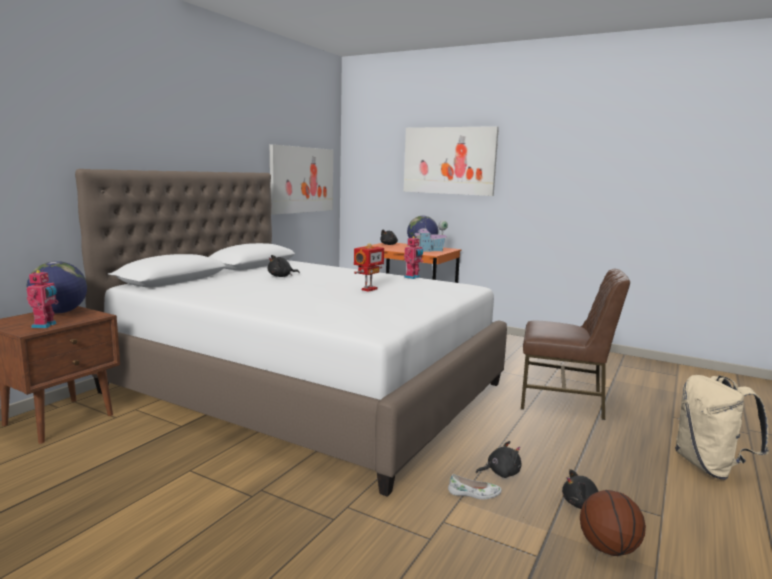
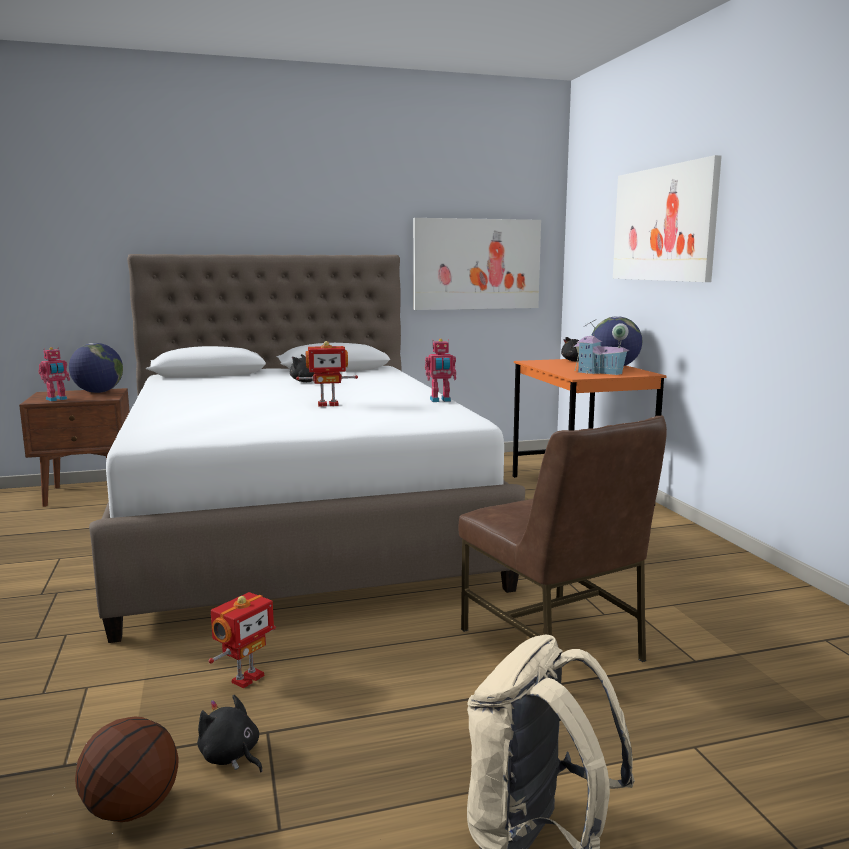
camera: 45 degrees right, 0 degrees up
(474, 494) = (171, 681): white shoe -> none
(500, 473) = (246, 678): black plush toy -> toy robot

